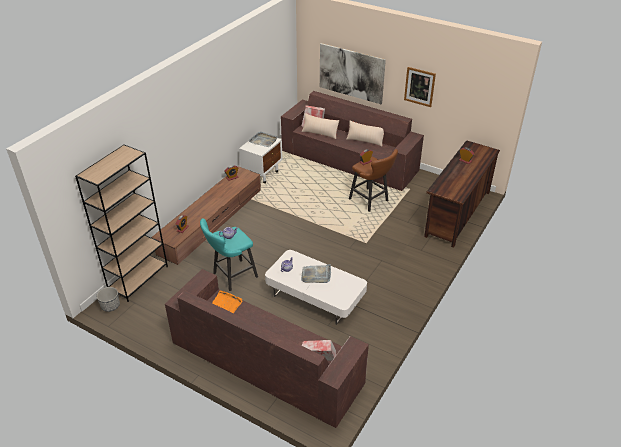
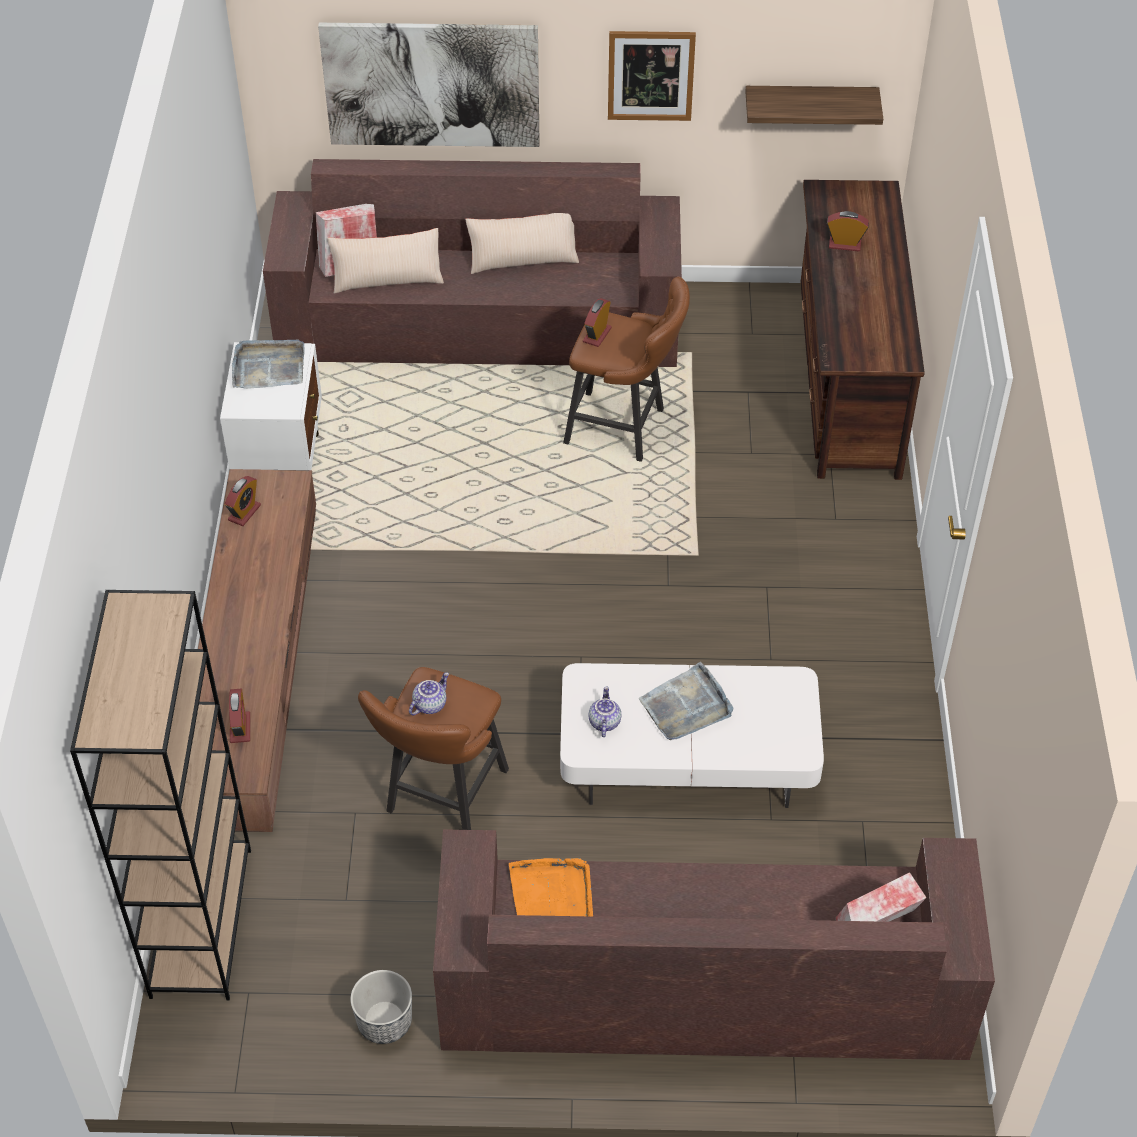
camera: 30 degrees left, 10 degrees up
(110, 306) = (191, 1035): planter -> planter (384, 1022)
(230, 277) = (441, 802): turquoise stool -> brown stool
(472, 111) = (810, 104): none -> shelf

